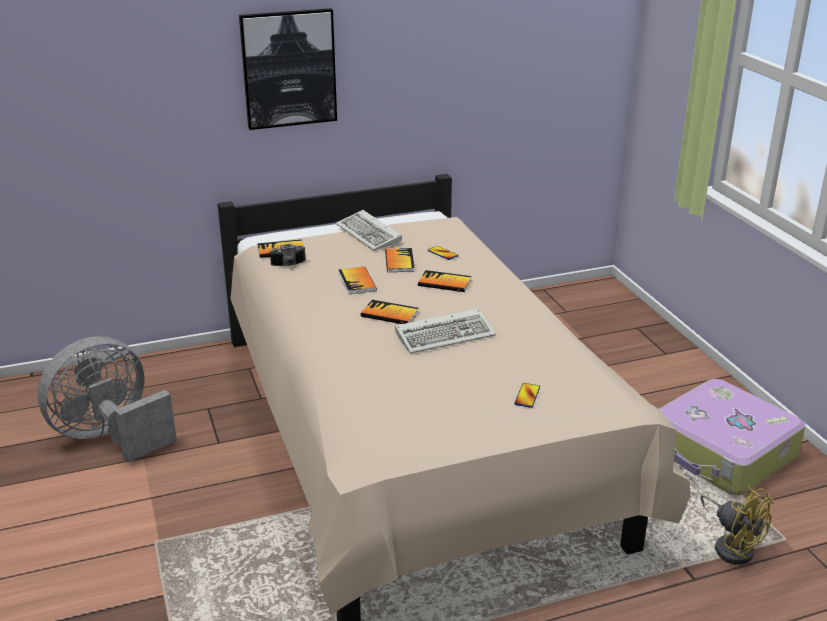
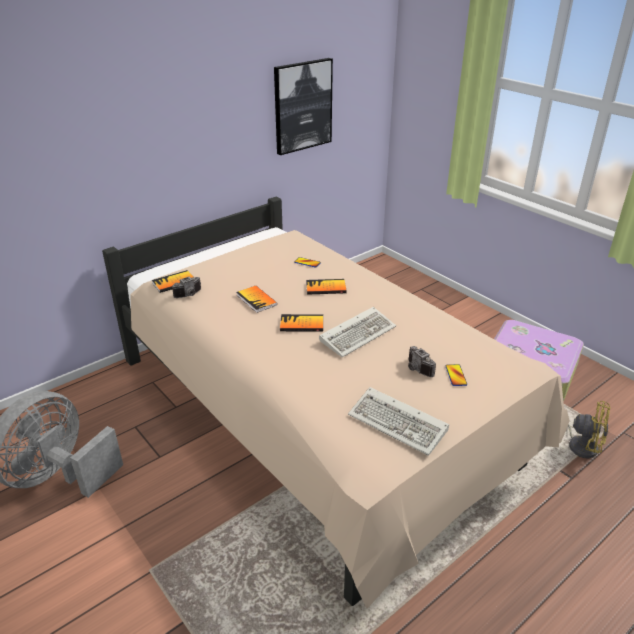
camera: 20 degrees left, 5 degrees up
(288, 68) = (148, 124): picture -> picture (302, 106)
(370, 234) = (240, 256): keyboard -> keyboard (400, 424)
(399, 261) = (278, 276): book -> none
(486, 381) = (416, 370): none -> camera

